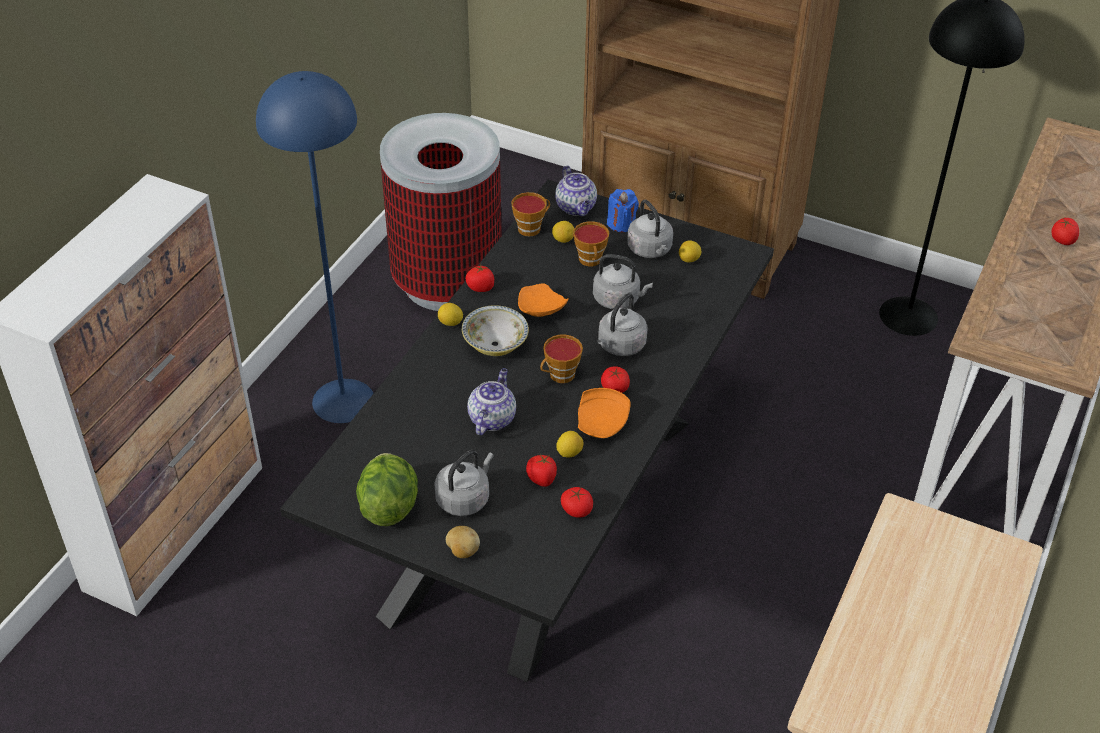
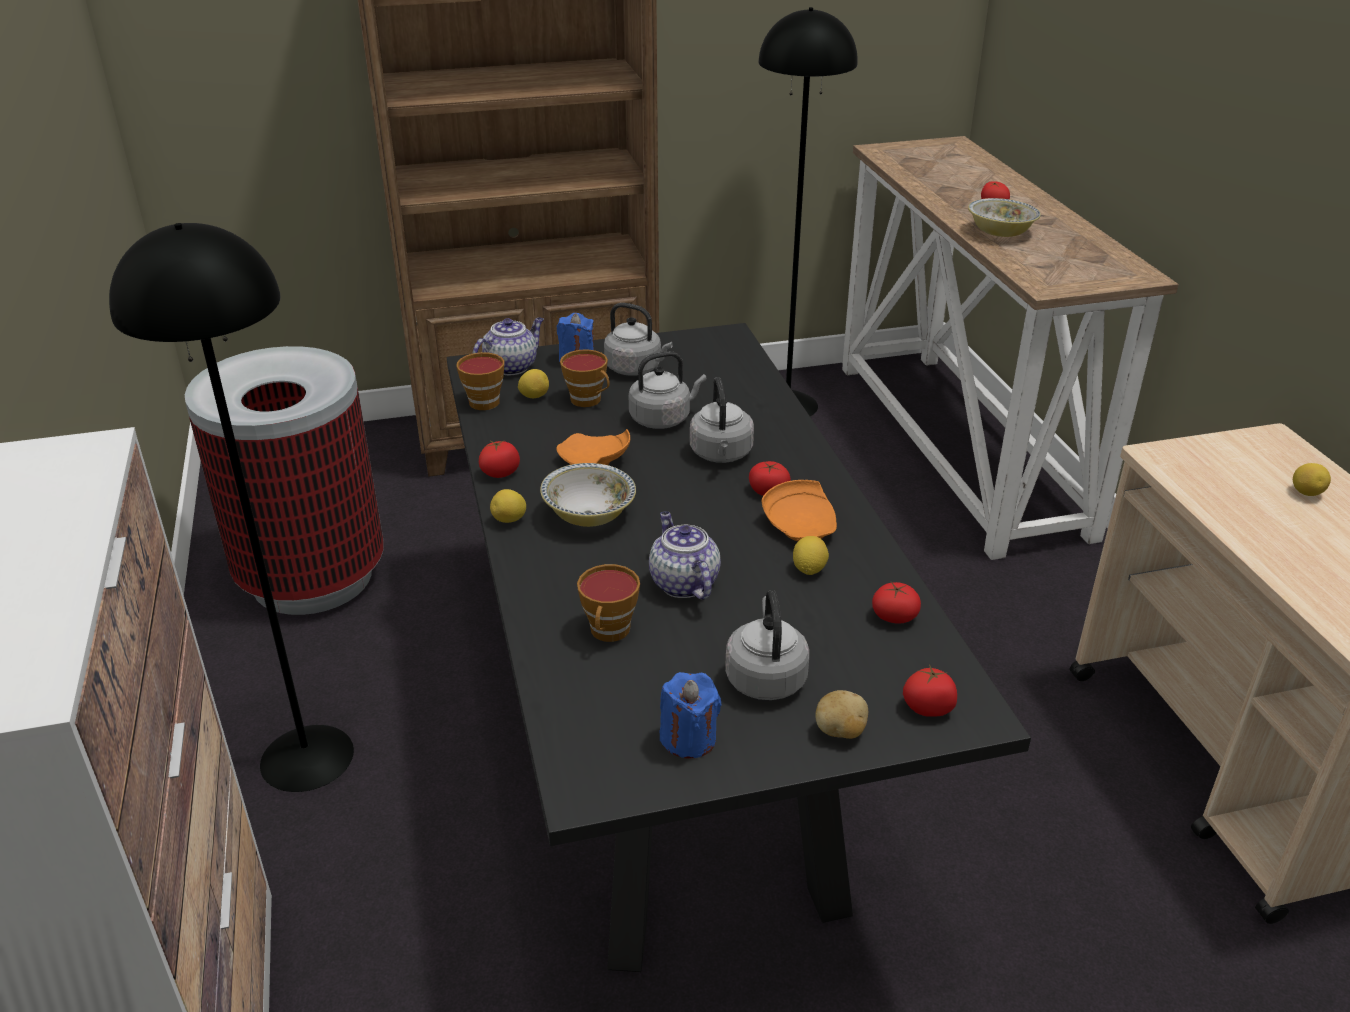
camera: 40 degrees left, 10 degrees down
(343, 400) = (306, 757): blue floor lamp -> black floor lamp
(389, 505) = (688, 739): lettuce -> blue candle
(542, 479) = (818, 609): tomato -> tomato (928, 708)
(559, 376) = (698, 508): cup -> cup (609, 632)
(576, 208) = (511, 366): teapot -> teapot turned 75 degrees counterclockwise
(689, 260) = (684, 360): lemon -> lemon (1306, 493)
(1025, 270) = (1000, 233): none -> bowl

